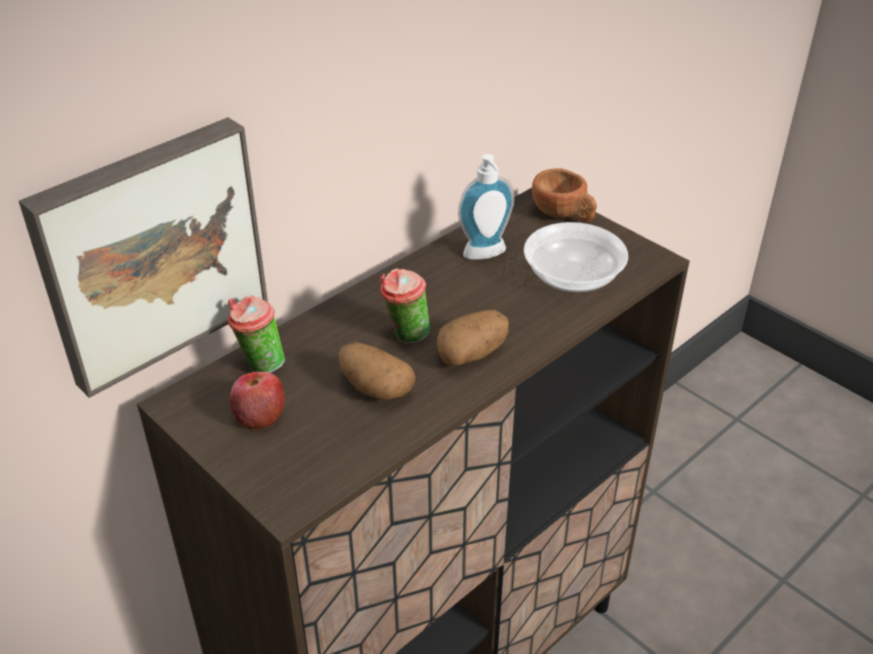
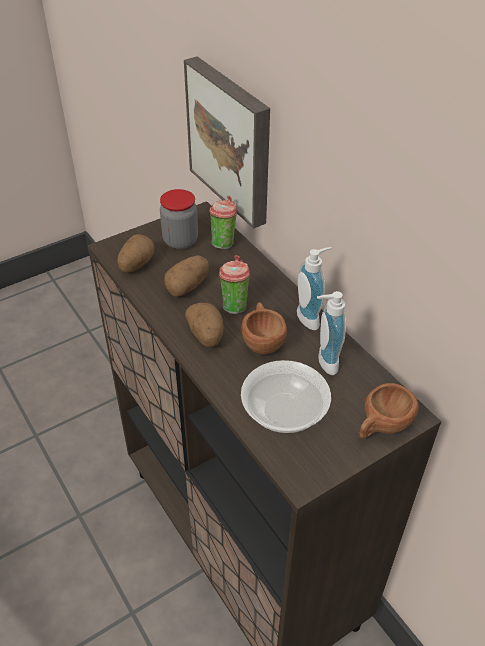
camera: 100 degrees right, 5 degrees up
(259, 415) = (180, 241): apple -> jar
(330, 458) = (136, 264): none -> potato
(412, 269) = (311, 317): none -> soap dispenser
(466, 304) = (262, 340): none -> brown cup

